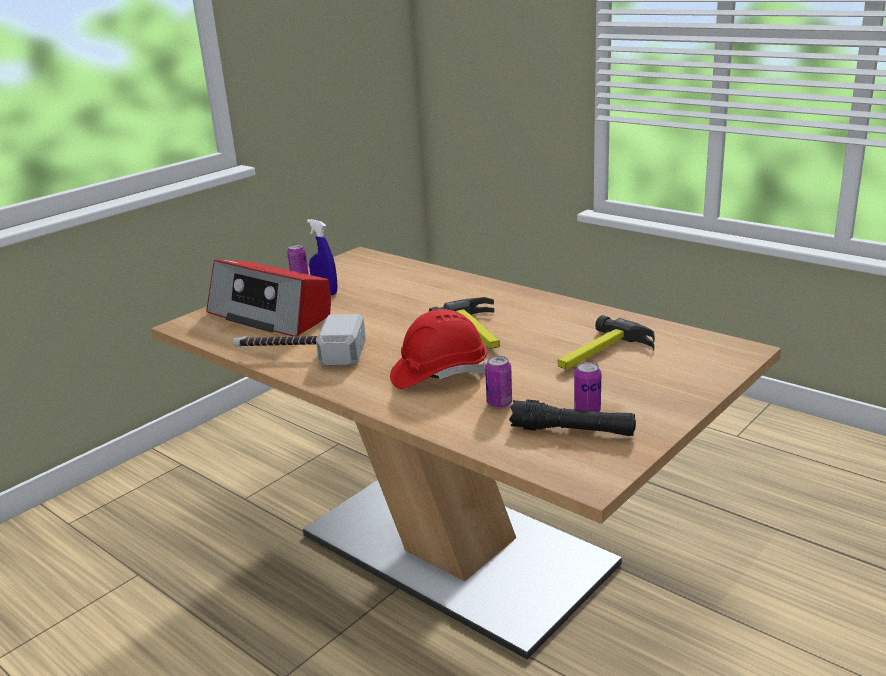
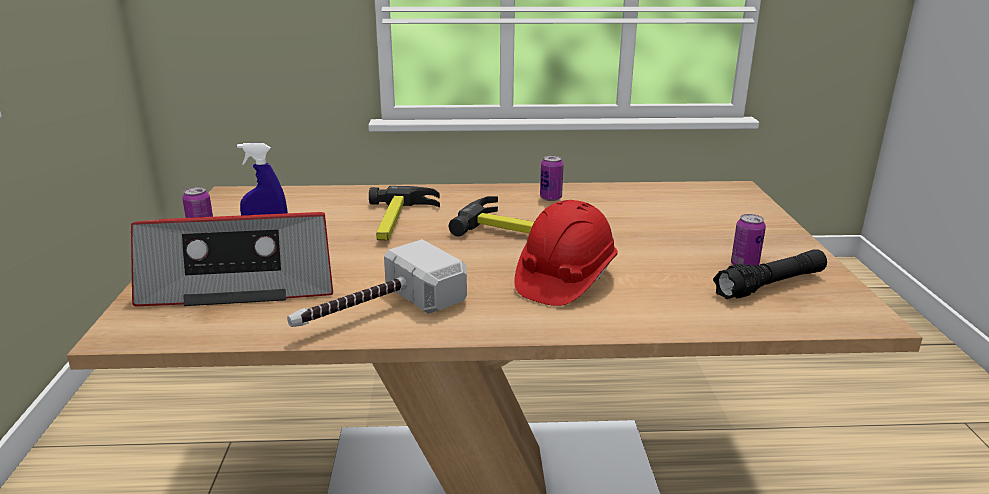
camera: 45 degrees left, 0 degrees up
(499, 403) = (671, 285): can -> can (550, 198)
(601, 354) = (656, 219): hammer -> hammer (398, 221)

